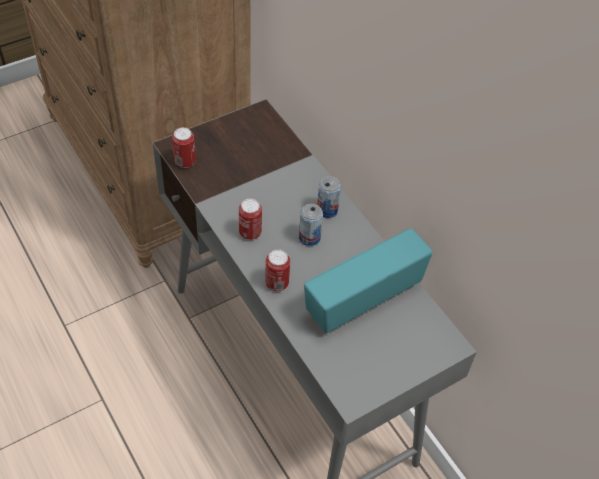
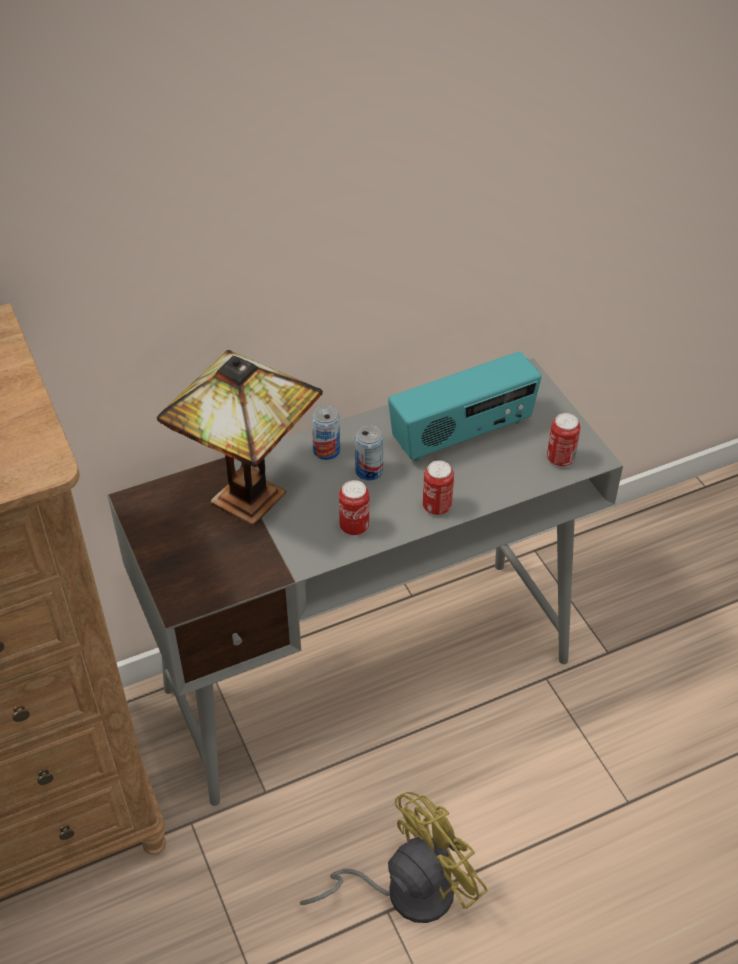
camera: 80 degrees left, 5 degrees down
(117, 409) = (405, 890): none -> yellow fan
(185, 162) = (214, 590): can -> can (560, 459)
(276, 170) = (249, 493): none -> table lamp
(362, 298) = (462, 434): radio -> radio turned 90 degrees counterclockwise

